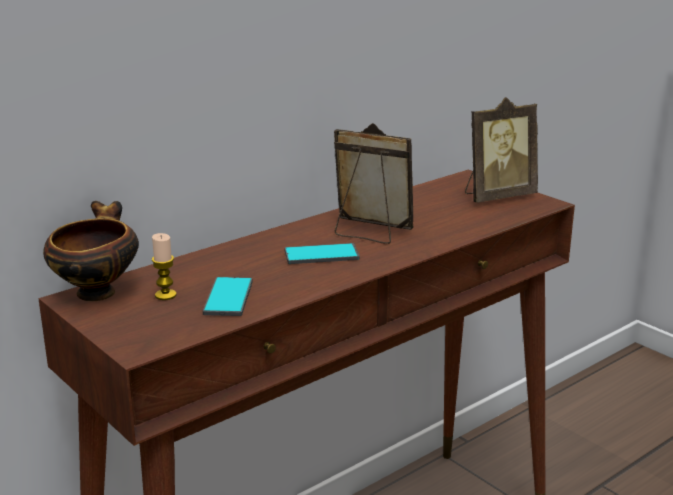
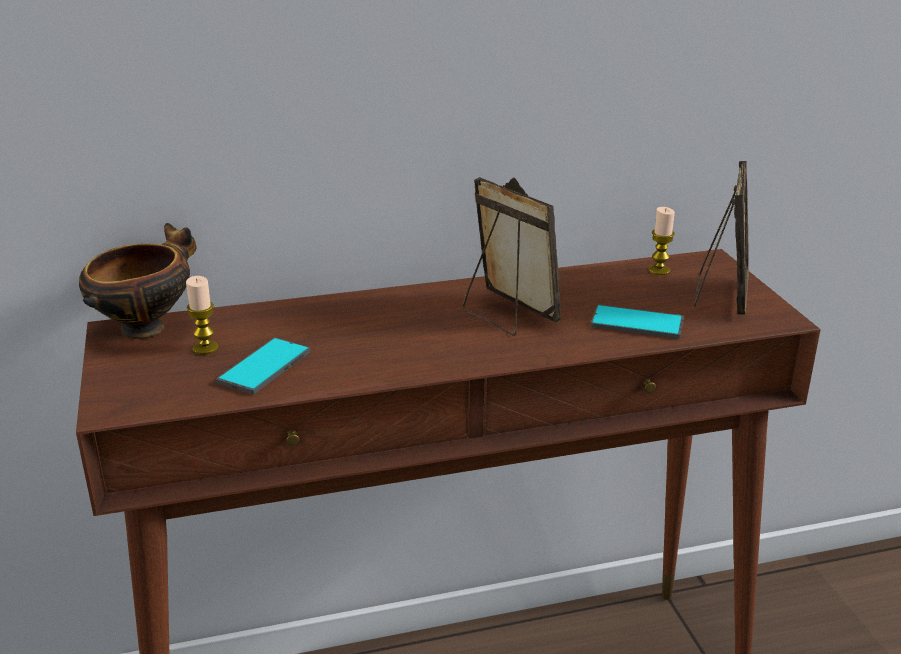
camera: 25 degrees right, 5 degrees up
(321, 255) = (420, 334): phone -> phone (637, 323)
(442, 188) = (659, 270): none -> candle
(497, 196) = (721, 295): picture frame -> picture frame turned 75 degrees counterclockwise

